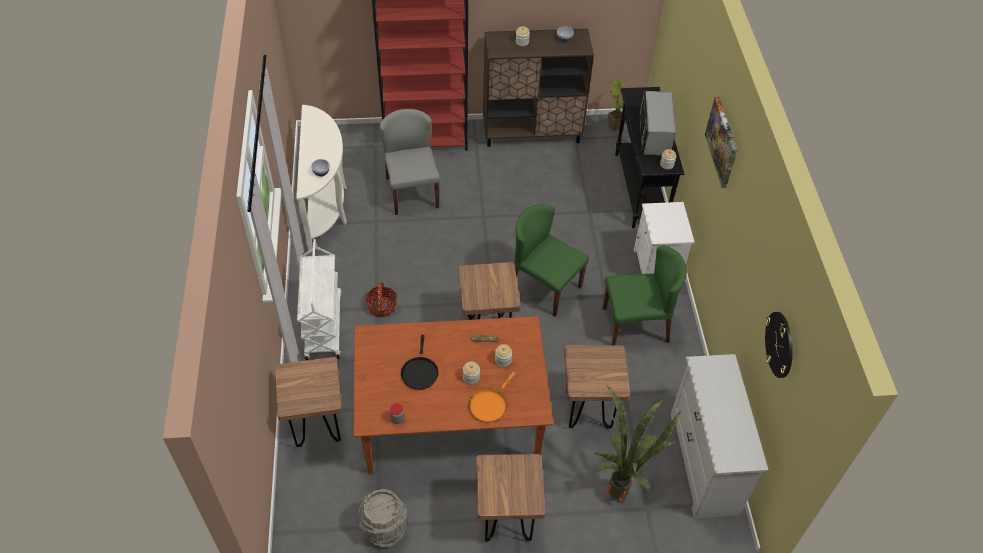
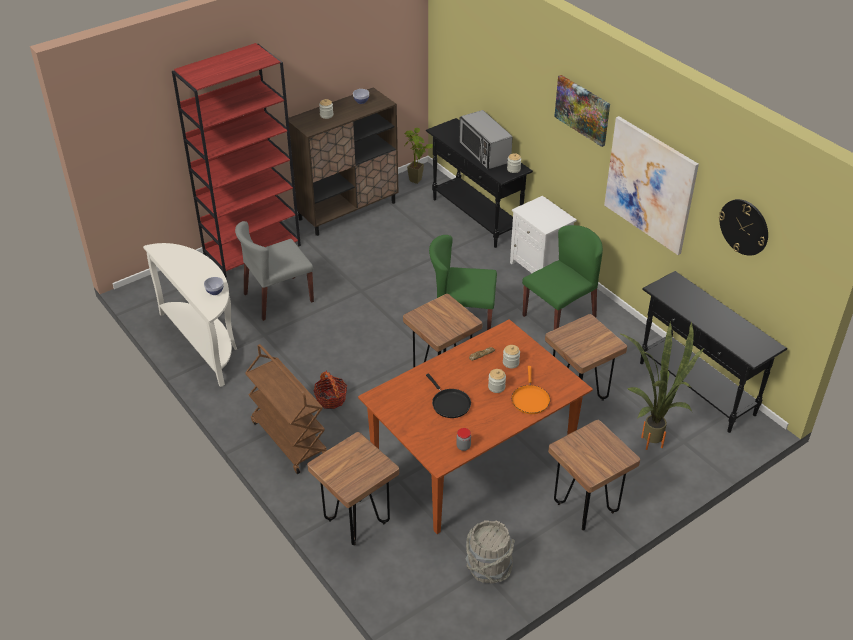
camera: 30 degrees left, 10 degrees down
(323, 326) = (288, 439): white cart -> brown cart
(412, 192) = (278, 298): grey chair -> grey chair turned 75 degrees counterclockwise
(703, 463) = (696, 389): white dresser -> black console table
(740, 250) = (650, 185): none -> picture

